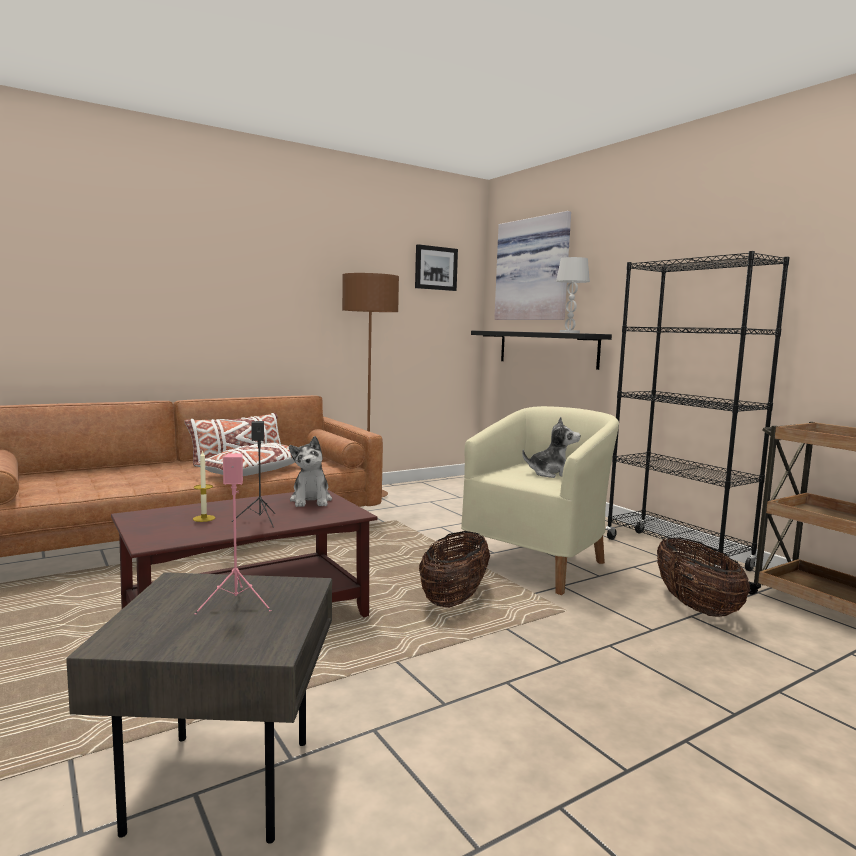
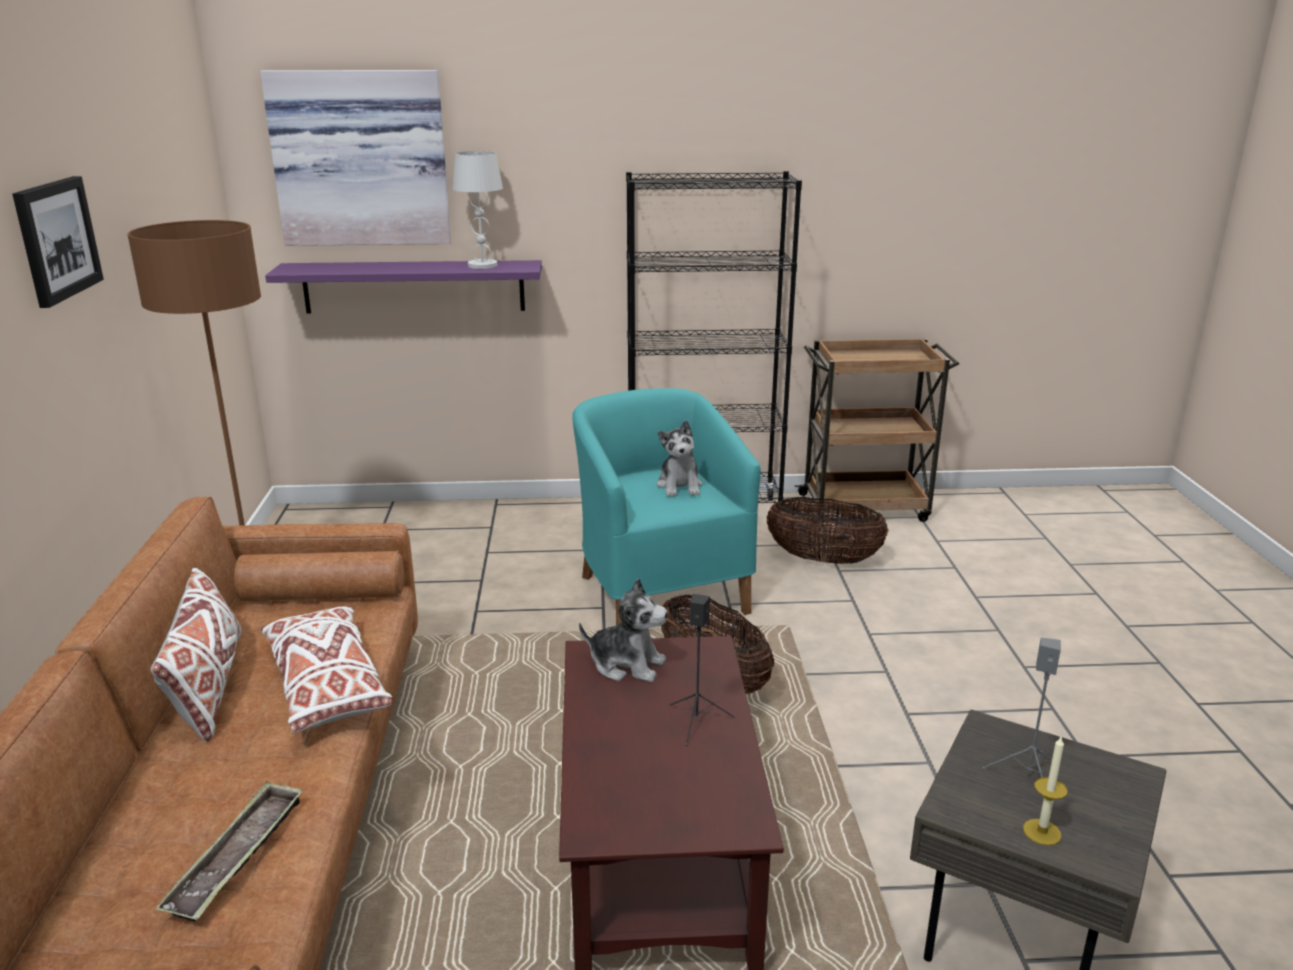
camera: 60 degrees left, 15 degrees up
(113, 482) = (237, 857): none -> tray
(204, 518) = (655, 767): candle -> candle (1042, 832)
(237, 603) = (1028, 777): pink speaker -> grey speaker
(435, 268) = (183, 169): picture -> picture (56, 239)
(539, 563) = (659, 592): beige armchair -> turquoise armchair
(547, 348) = (414, 286): black shelf -> purple shelf
(551, 474) = (679, 486): plush toy -> plush toy turned 135 degrees clockwise

